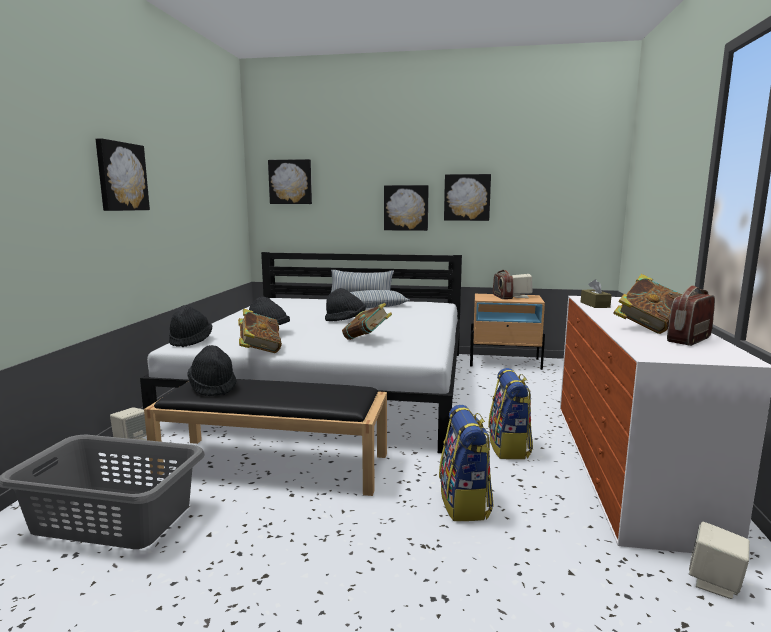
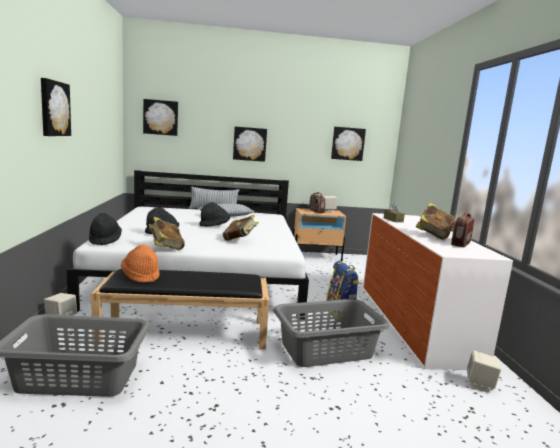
camera: 15 degrees left, 0 degrees up
(213, 387) = (141, 276): black hat -> orange hat
(465, 503) = (327, 350): backpack -> grey laundry basket
(467, 197) = (293, 140): picture -> picture (347, 143)

